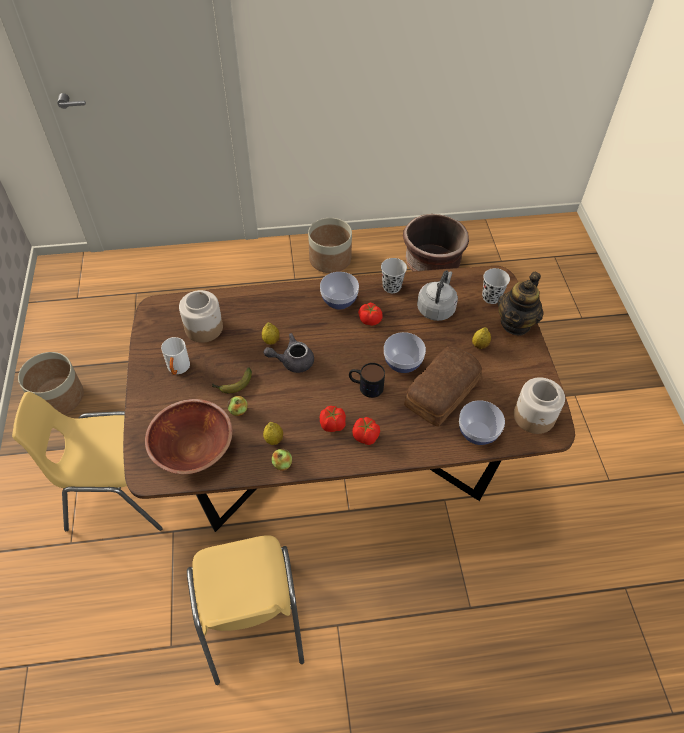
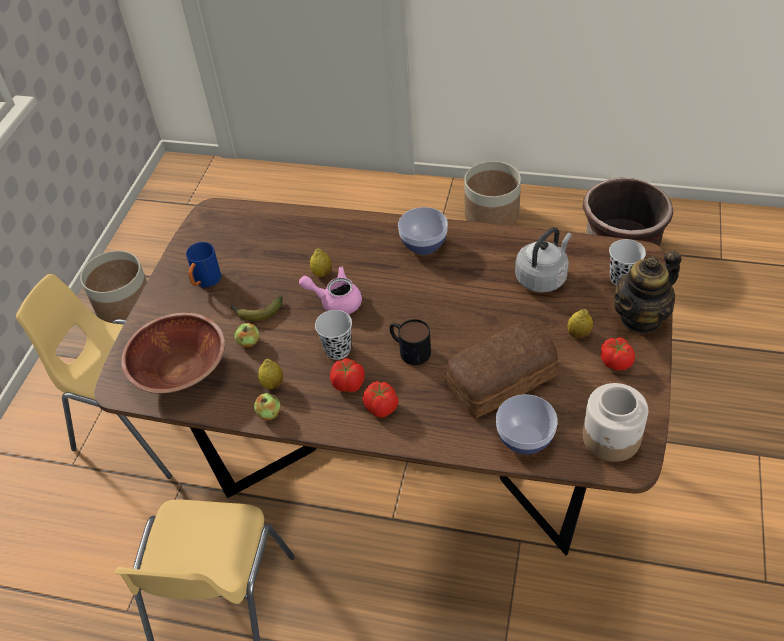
camera: 25 degrees right, 5 degrees down
(178, 369) = (205, 282): white mug -> blue mug
(204, 327) = (254, 243): jar -> none
(292, 361) = (336, 301): grey teapot -> pink teapot
(370, 320) = (451, 274): tomato -> tomato (615, 362)
(391, 287) = (497, 241): black cup -> black cup (338, 350)
(402, 363) = (467, 333): bowl -> none

